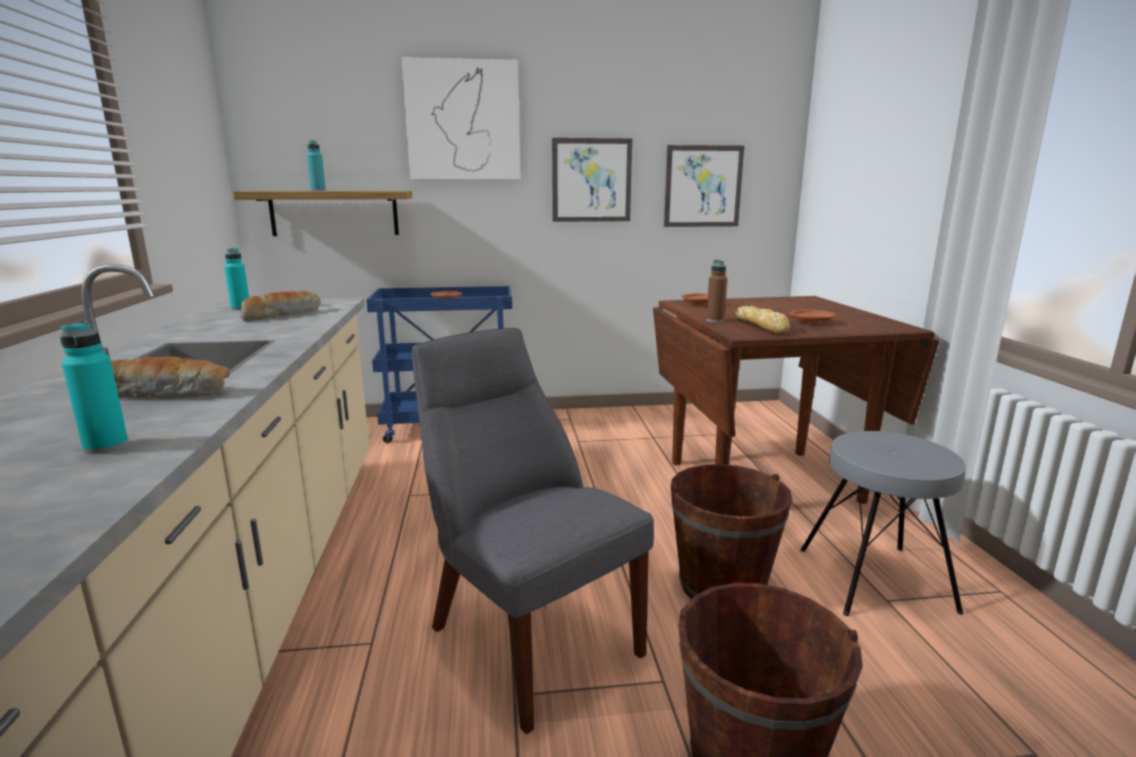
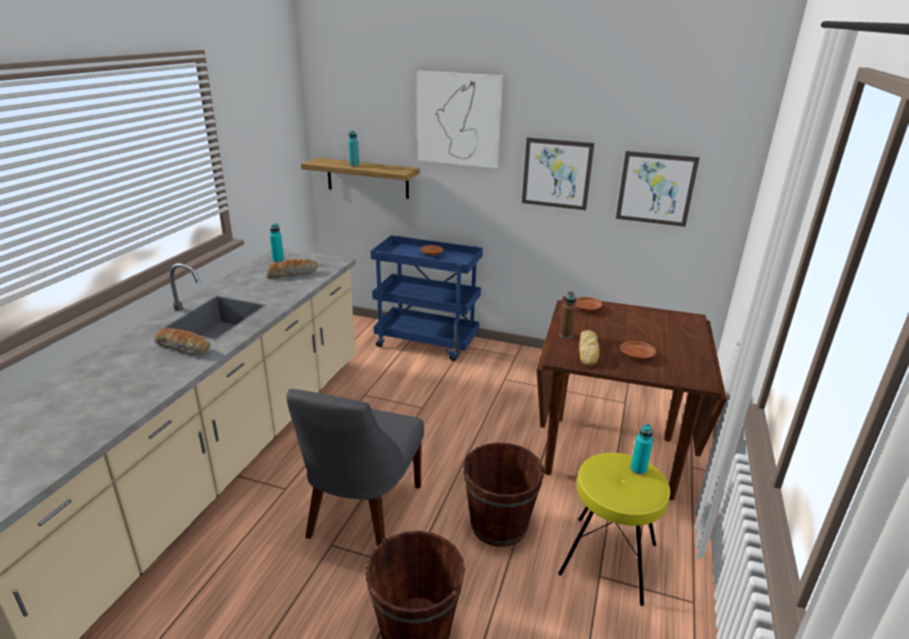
camera: 25 degrees right, 10 degrees up
(106, 446) = (140, 385): turquoise bottle -> turquoise bottle (638, 469)
(528, 636) = (362, 514): grey chair -> grey chair turned 150 degrees counterclockwise
(874, 579) = (607, 559): grey stool -> yellow stool

